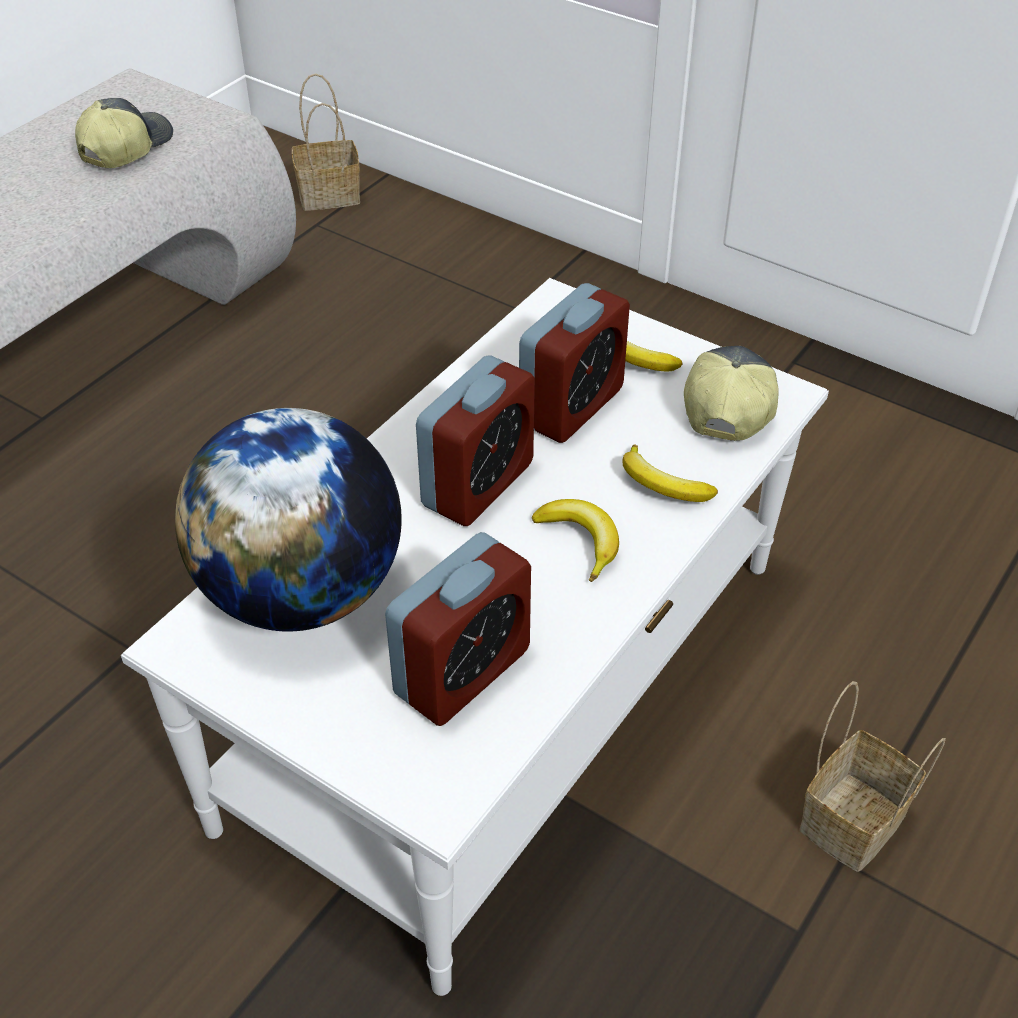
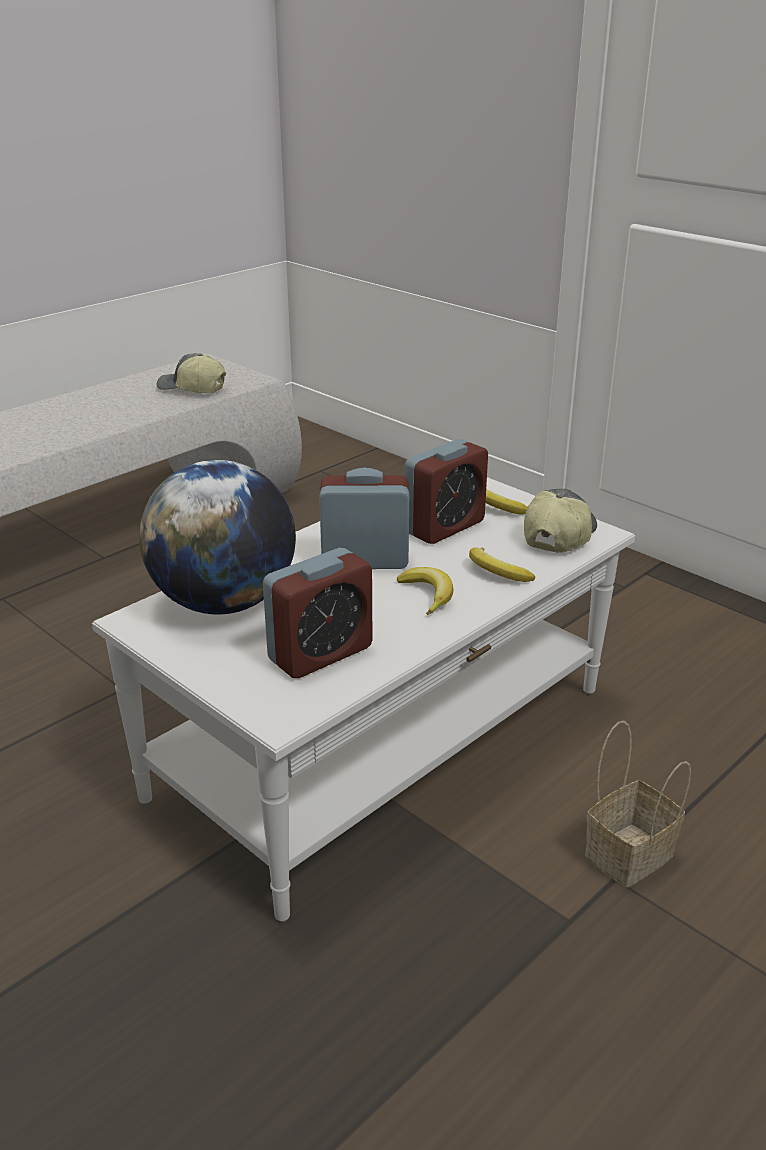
camera: 10 degrees right, 15 degrees down
(125, 147) = (191, 389): cap -> cap turned 105 degrees counterclockwise
(331, 194) = (335, 455): basket -> none
(478, 485) = (365, 560): alarm clock -> alarm clock turned 135 degrees counterclockwise

